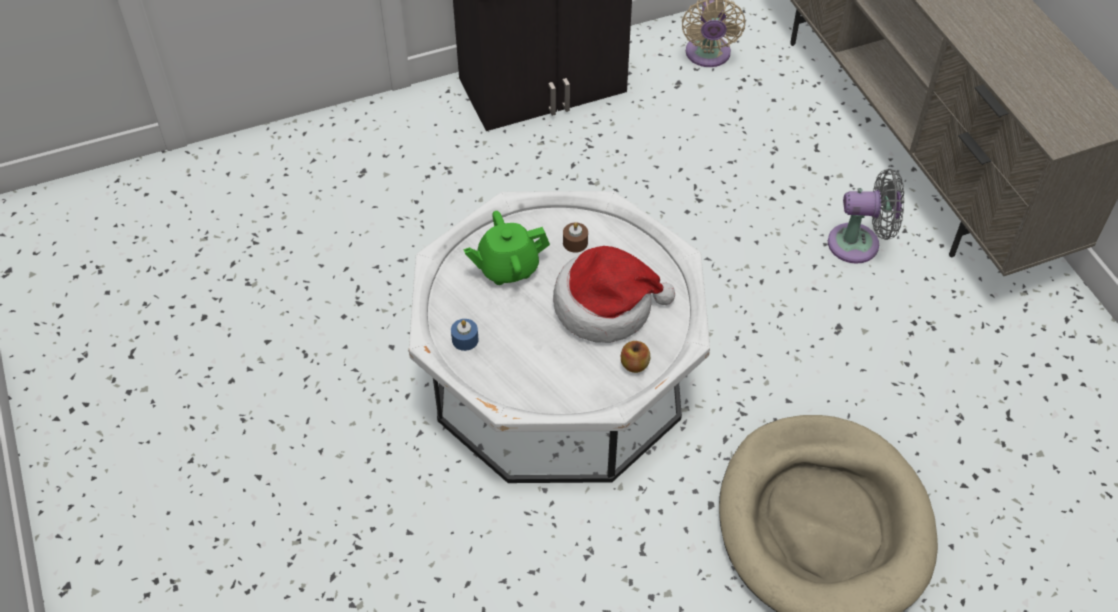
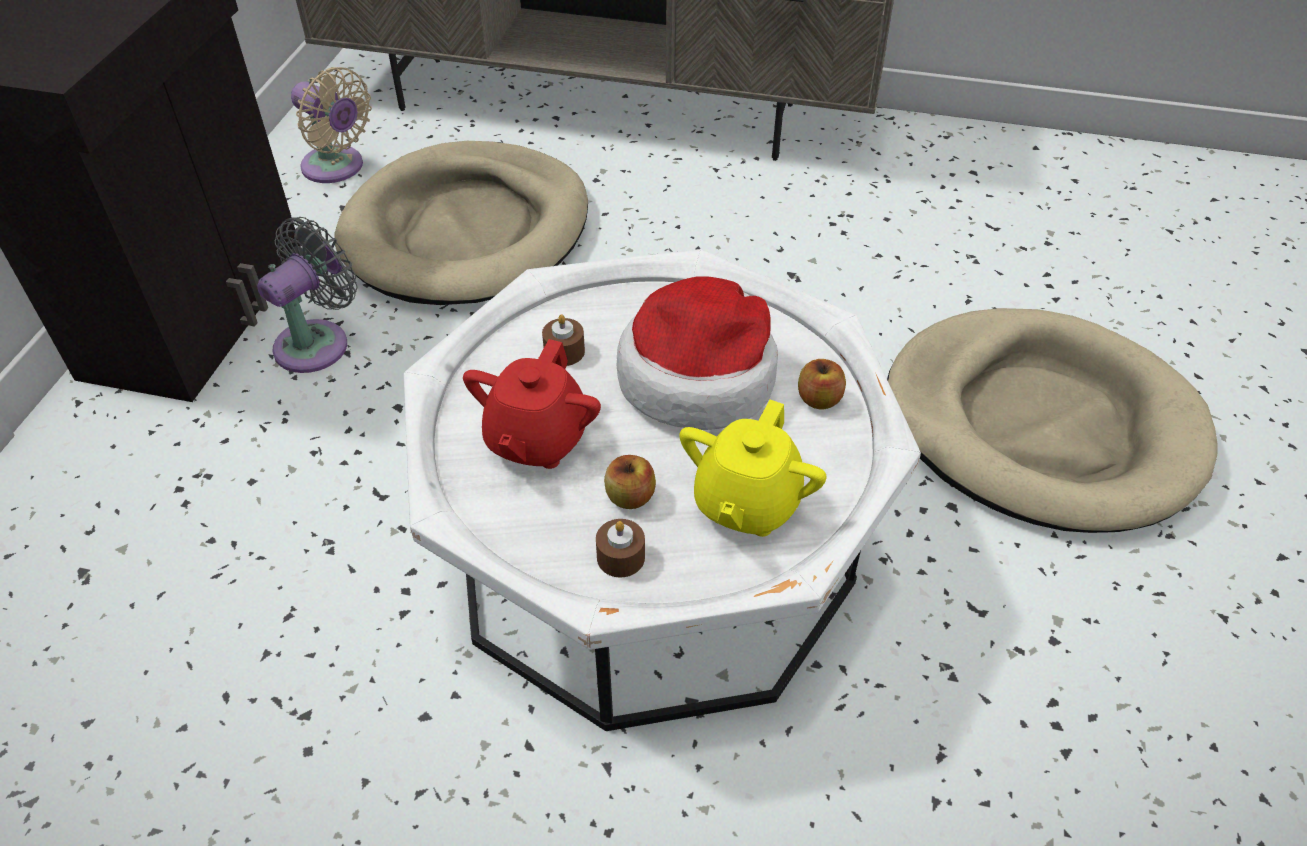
camera: 55 degrees left, 5 degrees down
(465, 339) = (620, 557): blue candle -> brown candle
(503, 323) = (630, 497): none -> apple
(507, 267) = (536, 440): green teapot -> red teapot
(536, 370) = (746, 503): none -> yellow teapot
(715, 149) = (467, 231): none -> beige dog bed
(859, 244) = (702, 204): grey fan -> grey fan (318, 342)

